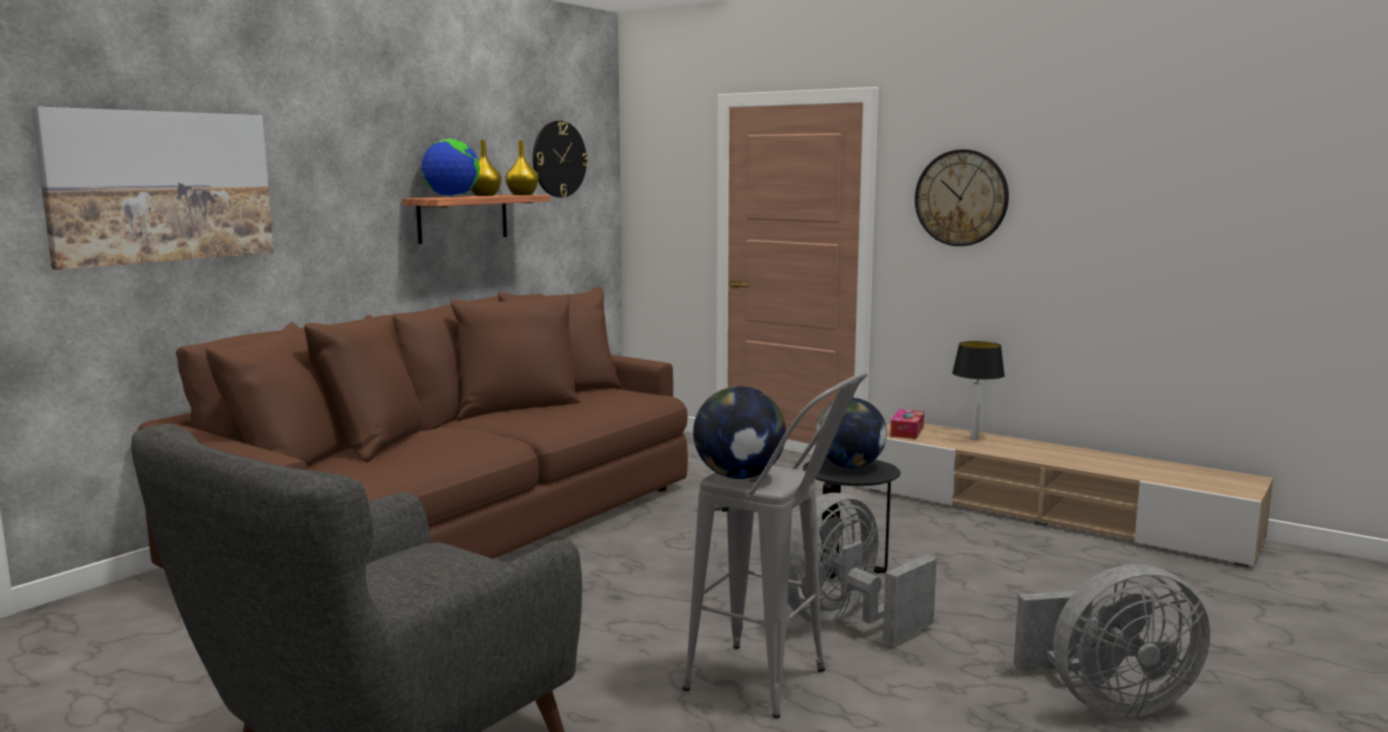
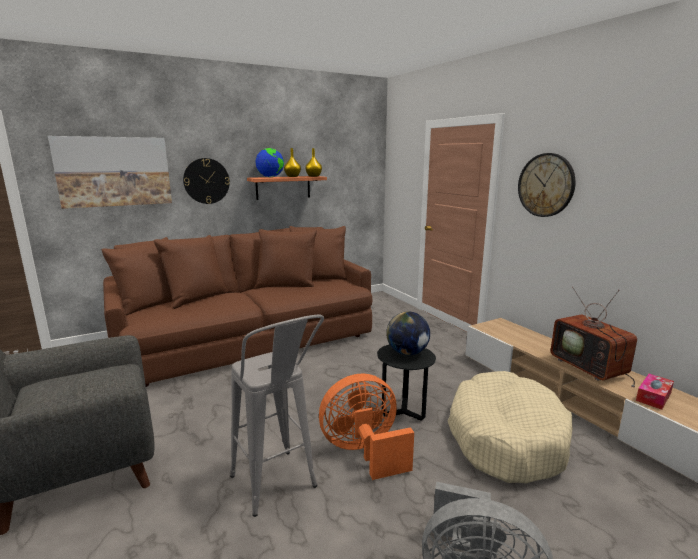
camera: 25 degrees right, 5 degrees up
(559, 159) = (344, 157): wall clock -> wall clock (206, 181)
(739, 476) = (255, 364): globe -> none
(845, 622) = (364, 452): grey fan -> orange fan
(907, 431) = (495, 327): tissue box -> tissue box (653, 397)
(974, 438) = (534, 340): table lamp -> none
(1009, 569) = (505, 438): none -> beige dog bed
(1073, 458) = (591, 368): none -> television

